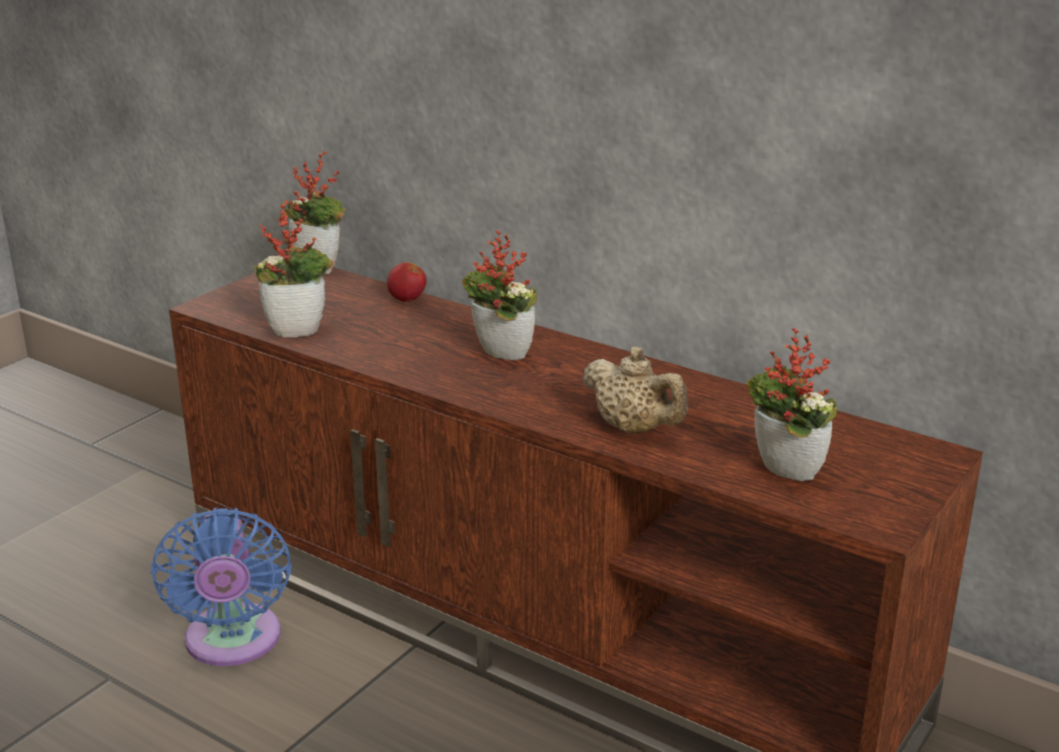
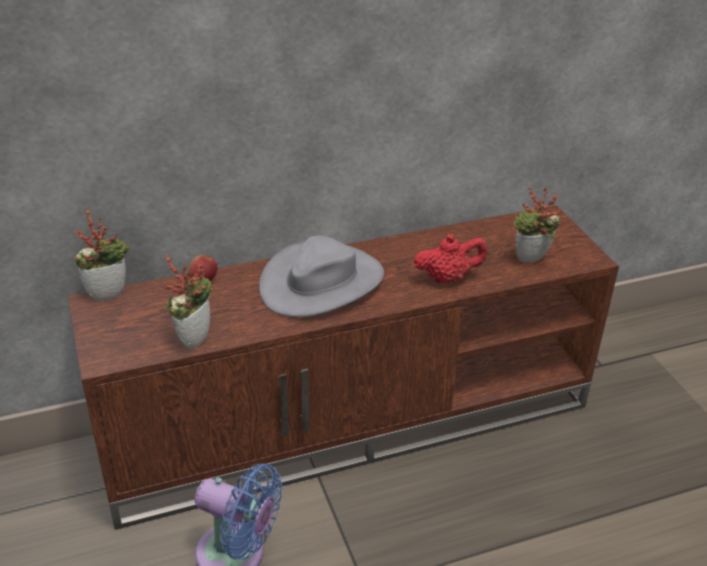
camera: 55 degrees left, 10 degrees up
(499, 357) = (321, 282): potted plant -> grey hat
(634, 429) = (448, 278): beige teapot -> red teapot

